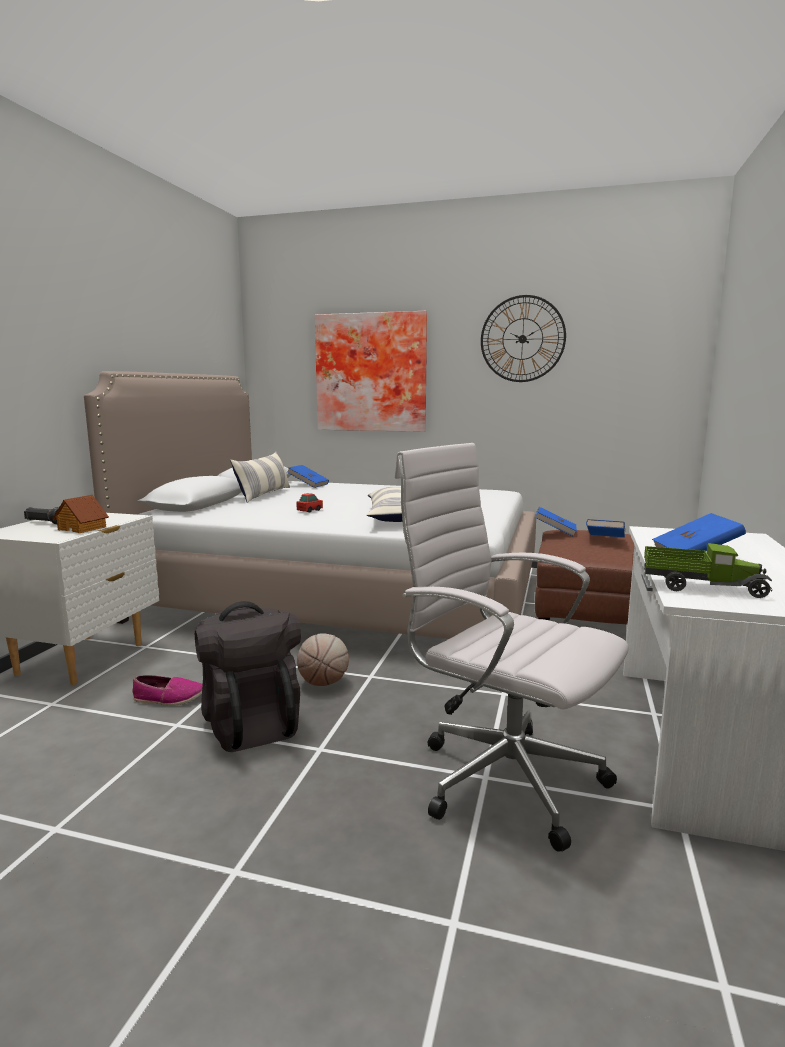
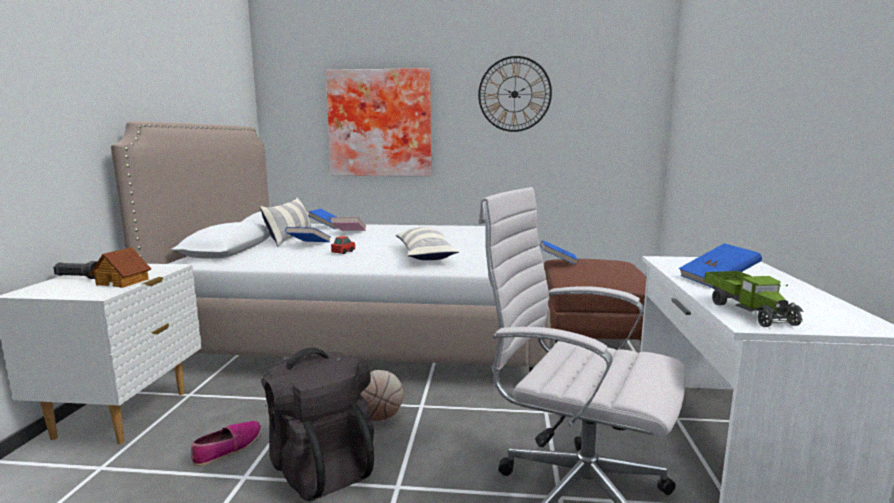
camera: 10 degrees left, 0 degrees up
(169, 698) = (228, 448): shoe -> shoe turned 45 degrees counterclockwise
(327, 492) = (349, 233): none -> pink book
(605, 540) = (603, 267): blue book -> blue book (309, 245)
(701, 587) = (748, 311): toy truck -> toy truck turned 75 degrees clockwise

